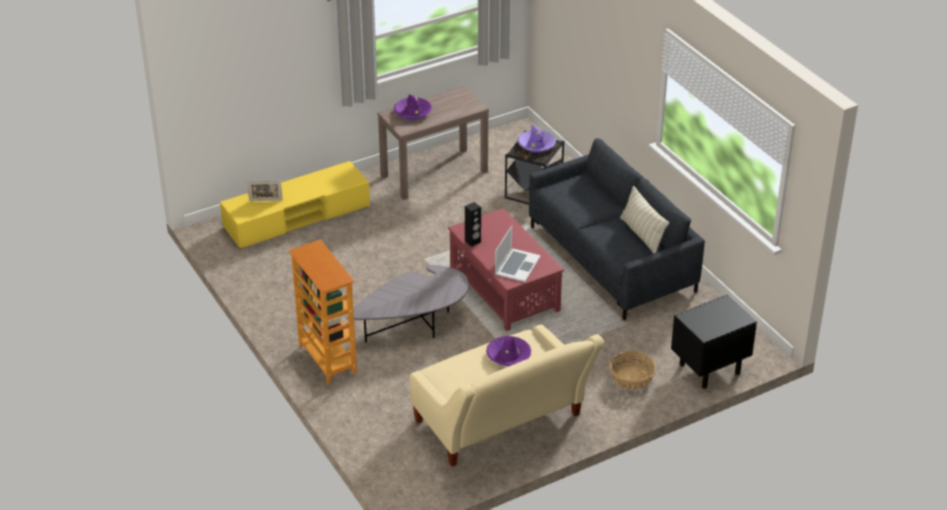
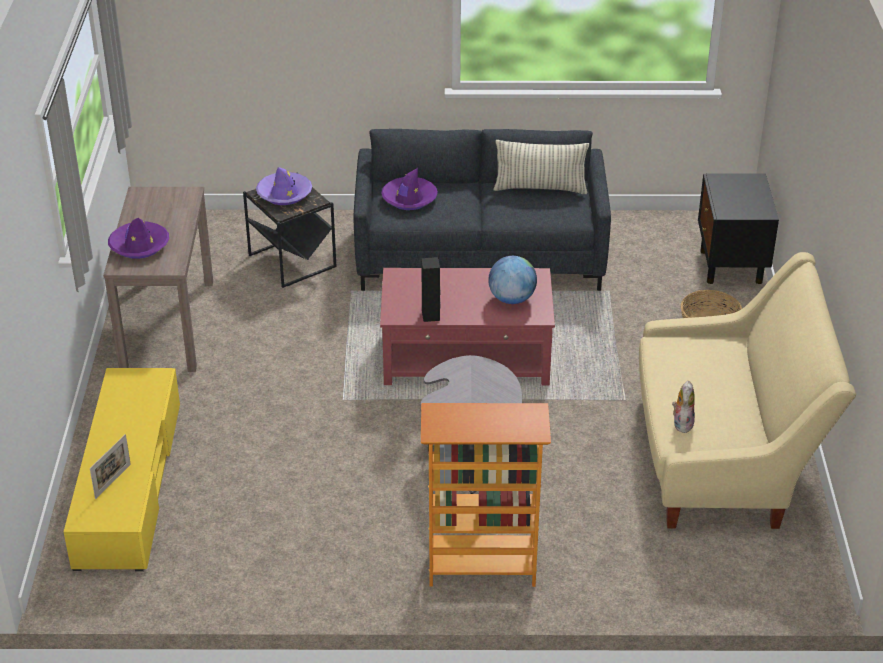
camera: 60 degrees left, 0 degrees up
(453, 368) = (681, 423): none -> plush toy
(508, 355) = (688, 369): purple hat -> purple hat (409, 199)
(517, 265) = (512, 299): laptop -> globe

